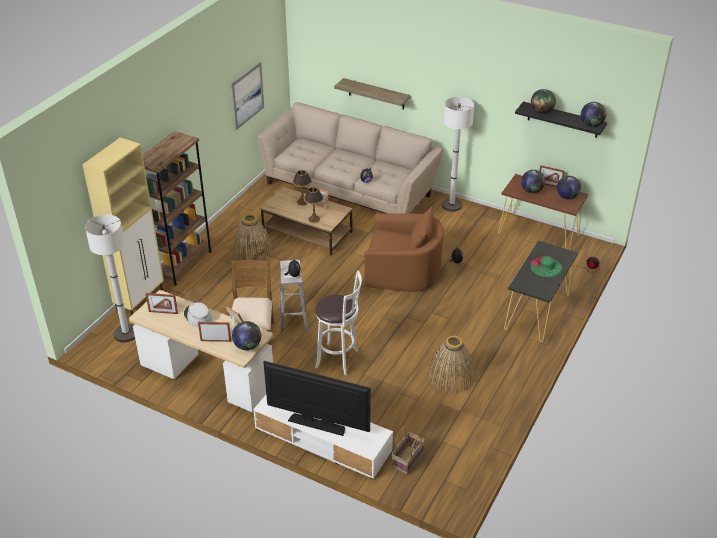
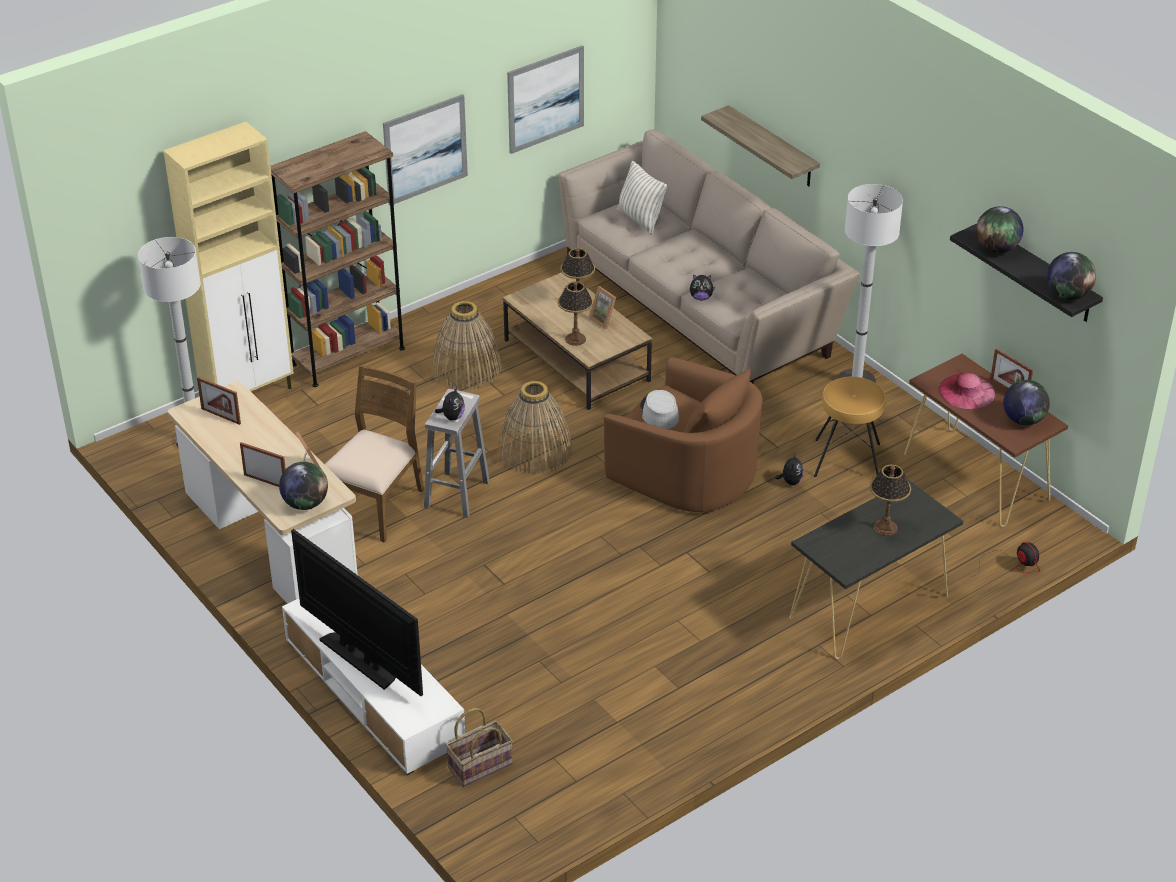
camera: 25 degrees right, 0 degrees up
(197, 317) = (264, 437): grey hat -> grey hat (659, 412)
(200, 136) = (425, 149): none -> picture
(307, 150) = (640, 220): none -> pillow
(339, 359) = (483, 579): white stool -> none
(451, 377) = (641, 664): basket -> basket (535, 450)
(474, 243) = (847, 460): none -> brown stool
(531, 191) = (966, 391): globe -> pink hat
(546, 267) = (885, 528): green hat -> table lamp

